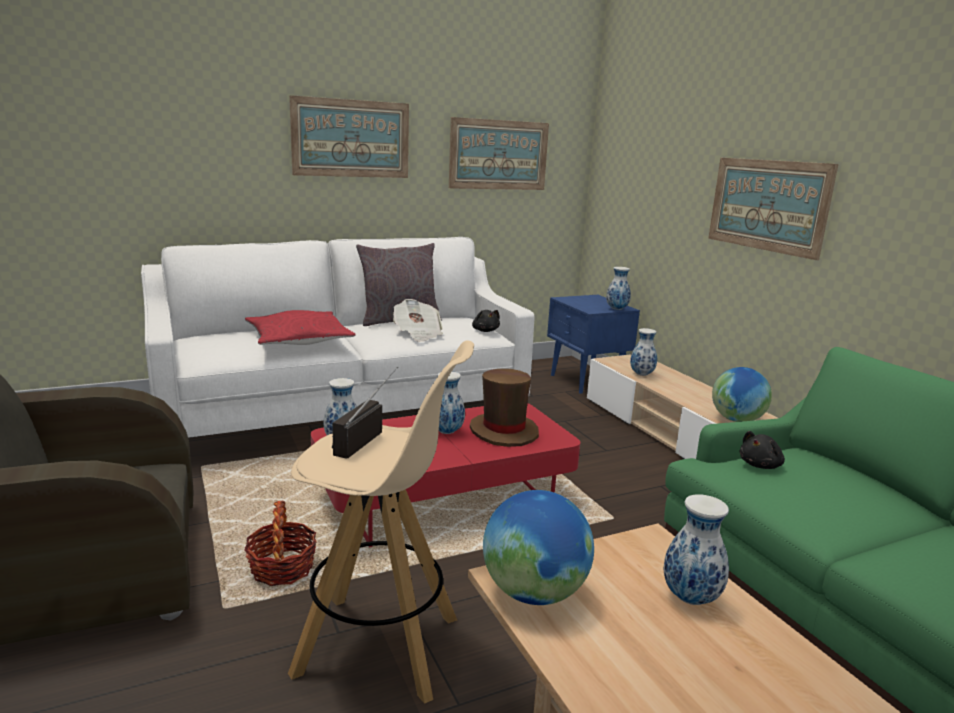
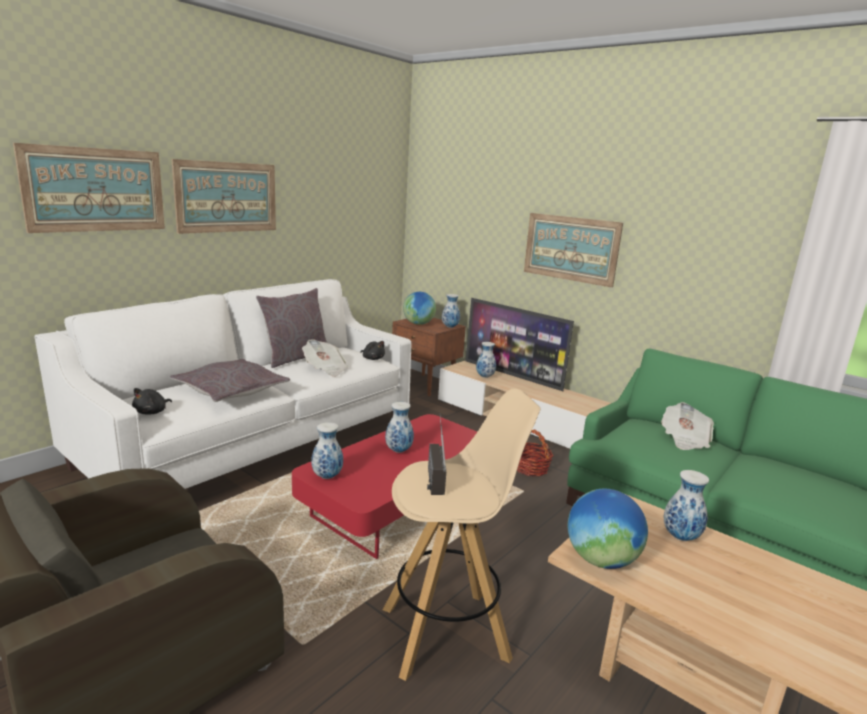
camera: 25 degrees left, 0 degrees up
(282, 568) = (321, 596): basket -> basket (530, 468)
(299, 340) = (231, 390): red pillow -> grey pillow
(499, 155) = (343, 206): picture -> picture (95, 190)
(504, 431) = (438, 441): brown hat -> none
(586, 381) = (426, 385): blue nightstand -> brown nightstand
(683, 378) = (513, 375): none -> television
(737, 420) = (570, 403): globe -> globe (418, 324)
(760, 465) = (629, 436): black plush toy -> black plush toy (152, 412)
(850, 485) = (684, 439): none -> newspaper

